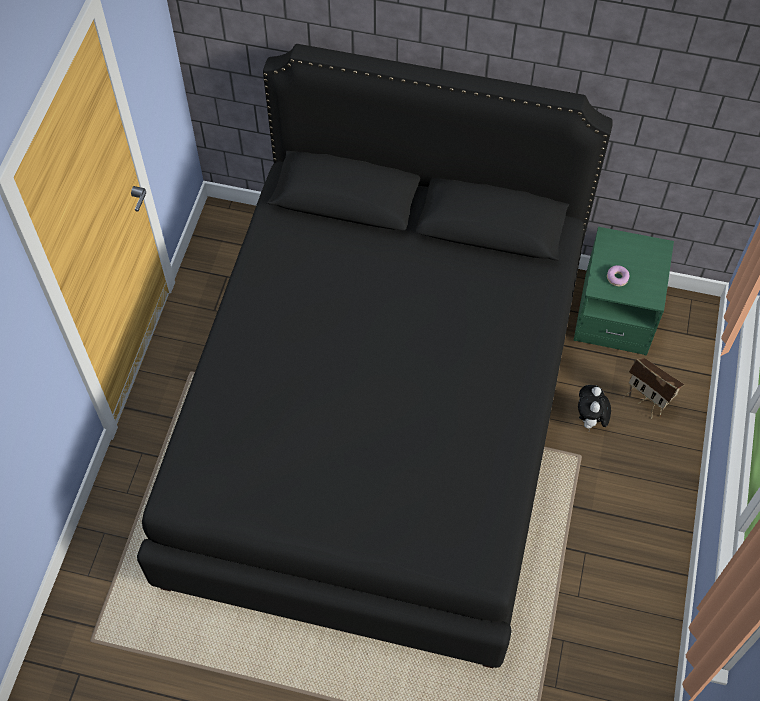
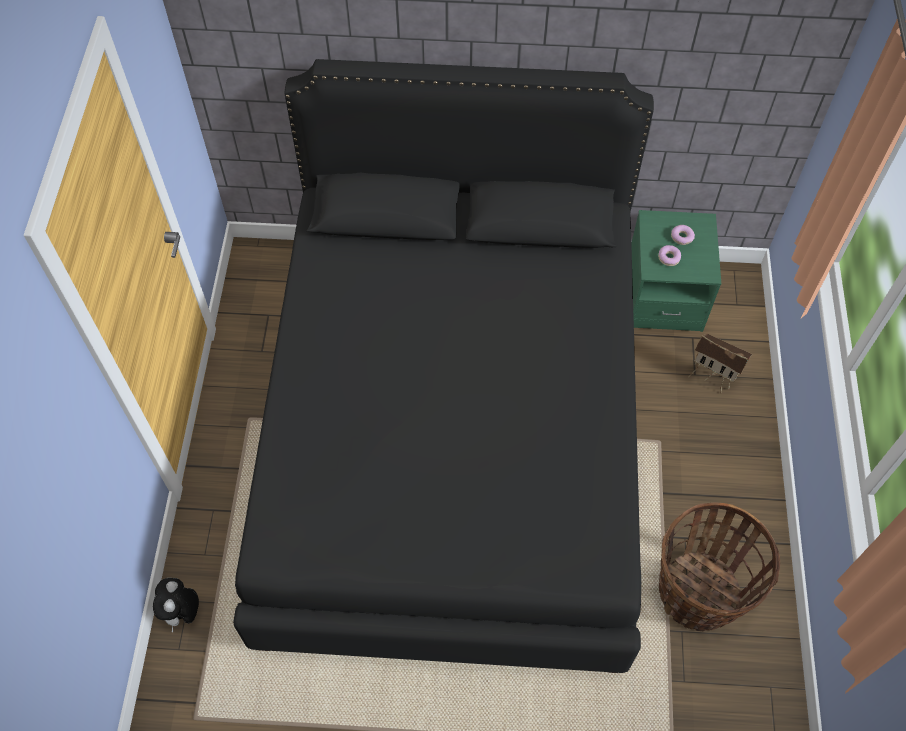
camera: 10 degrees left, 0 degrees up
(587, 607) = (698, 593): none -> basket
(590, 420) = (661, 404): plush toy -> plush toy (182, 612)
(634, 259) = (682, 237): none -> donut

